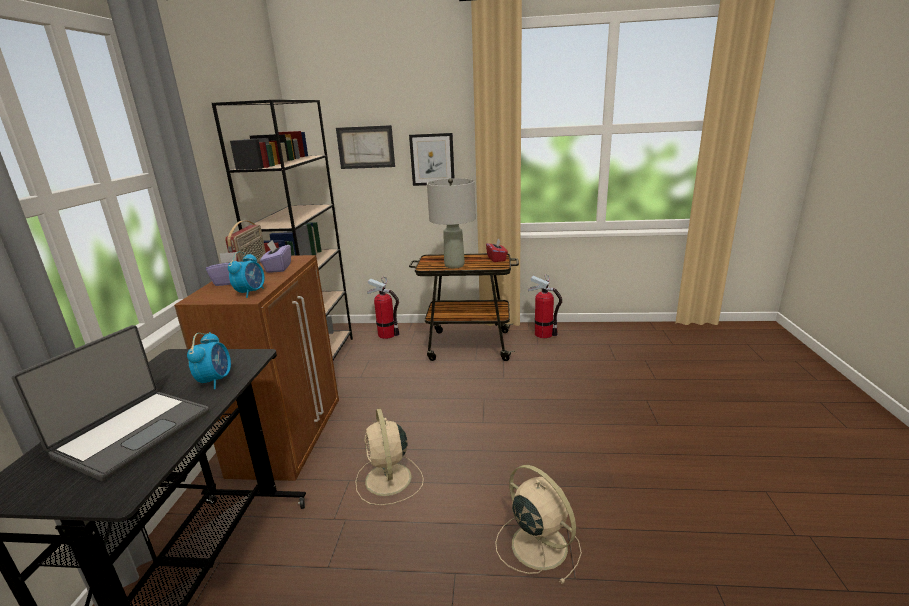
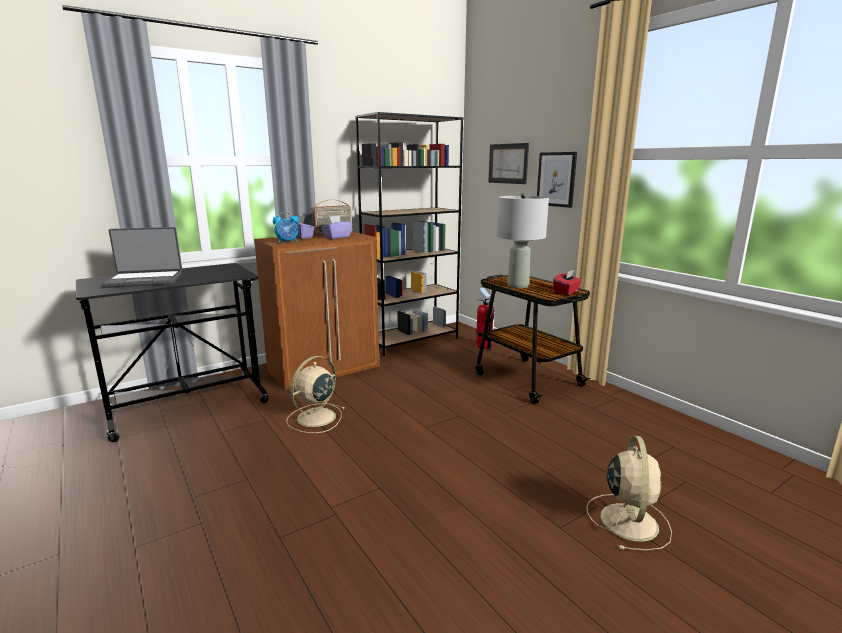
camera: 50 degrees right, 5 degrees down
(216, 380) = (207, 277): alarm clock -> none
(537, 544) = (303, 505): beige fan -> beige fan (628, 520)
(543, 334) = (617, 404): fire extinguisher -> none

